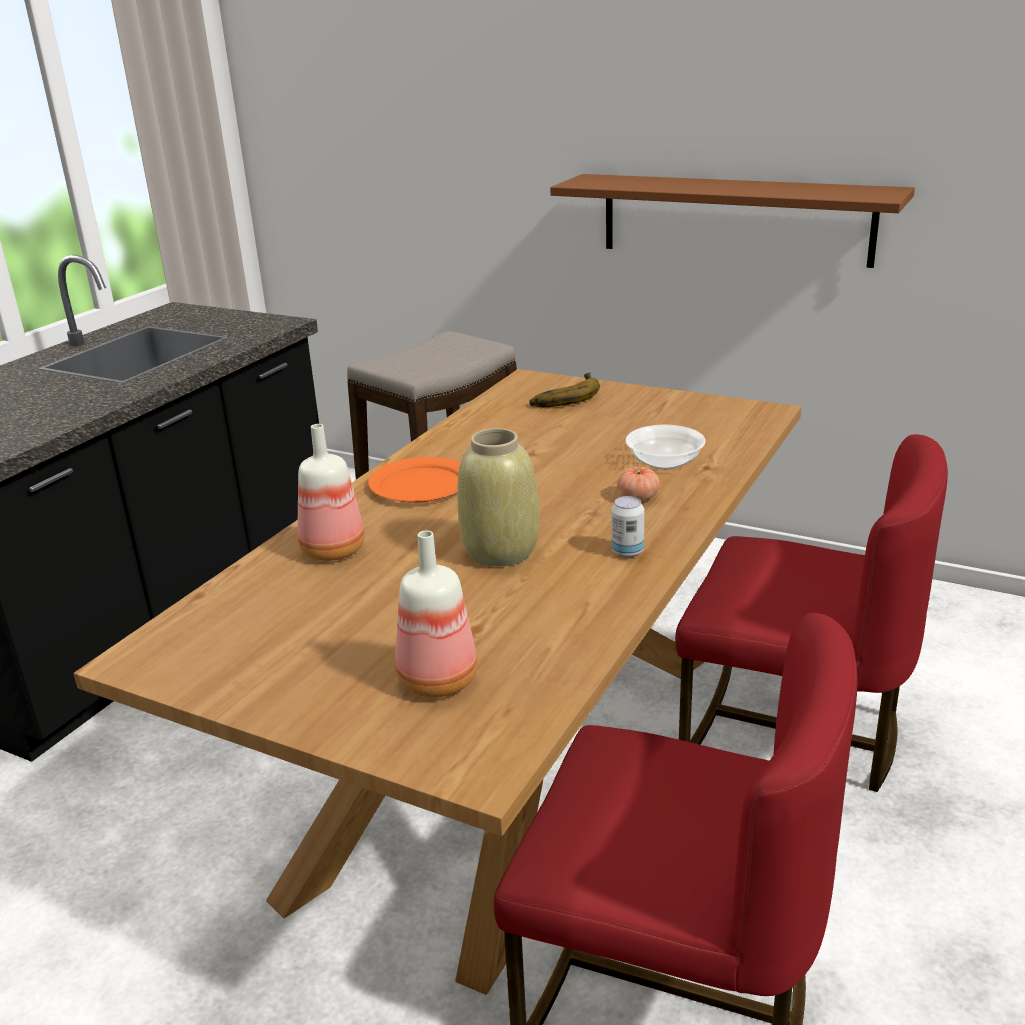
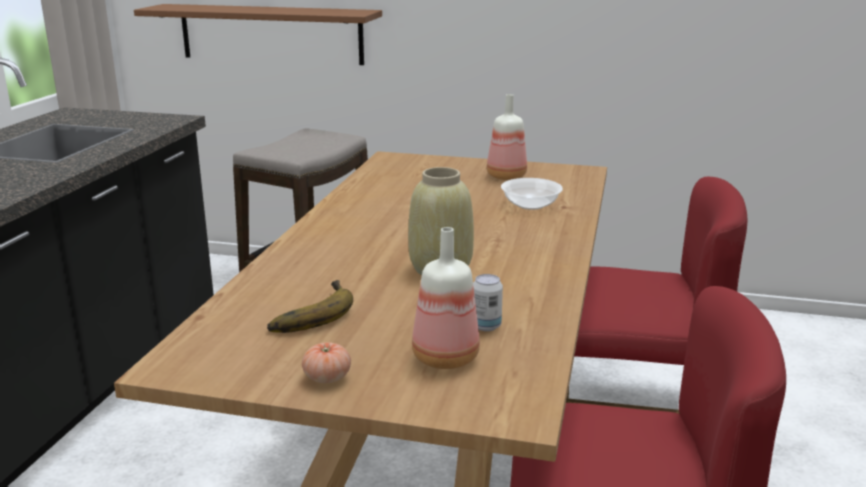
camera: 15 degrees left, 5 degrees down
(332, 551) = (300, 278): bottle -> bottle (506, 177)
(420, 485) = (346, 229): orange plate -> none
(562, 396) = (424, 167): banana -> banana (308, 313)
(627, 551) = (540, 262): can -> can (486, 326)
(638, 497) = (525, 228): tomato -> tomato (327, 377)
(734, 219) = (532, 36): brown shelf -> brown shelf (271, 34)

